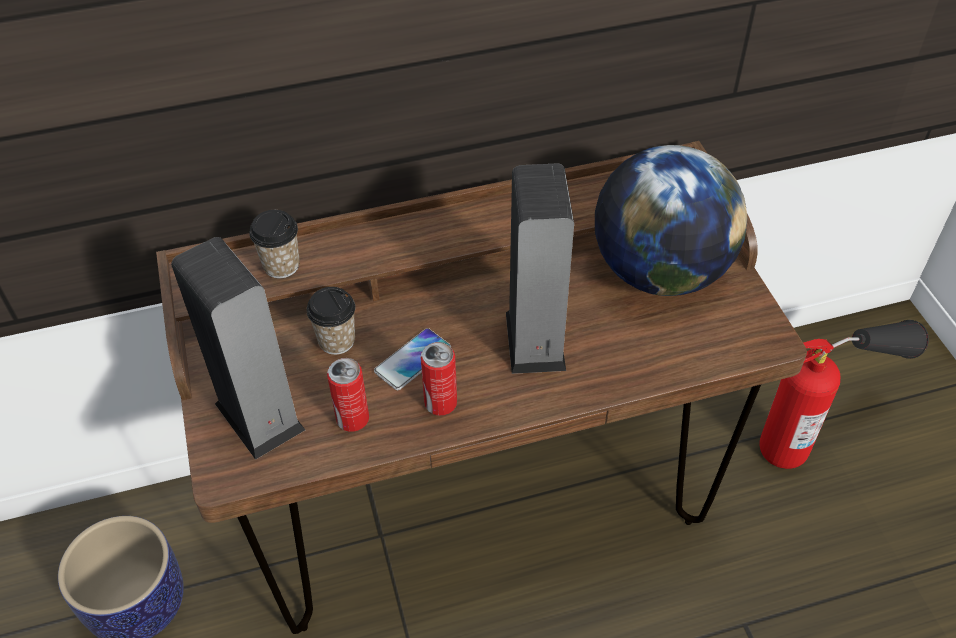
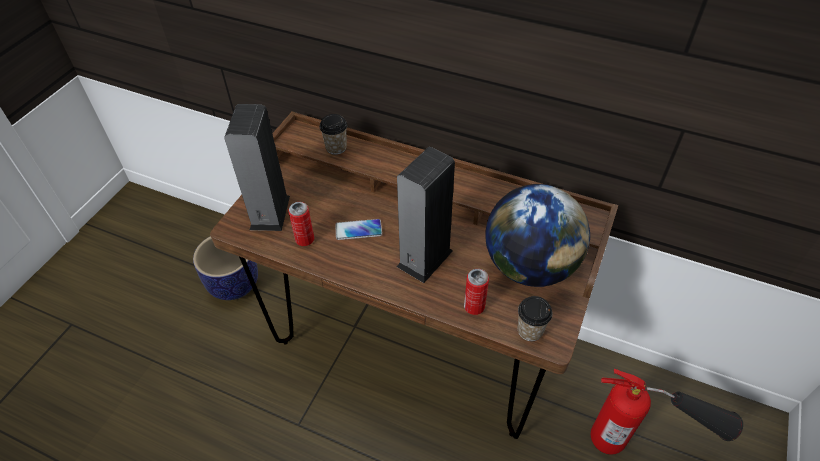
camera: 40 degrees right, 0 degrees up
(337, 341) = (335, 200): cup -> cup (530, 330)
(440, 403) = (349, 258): can -> can (474, 306)

